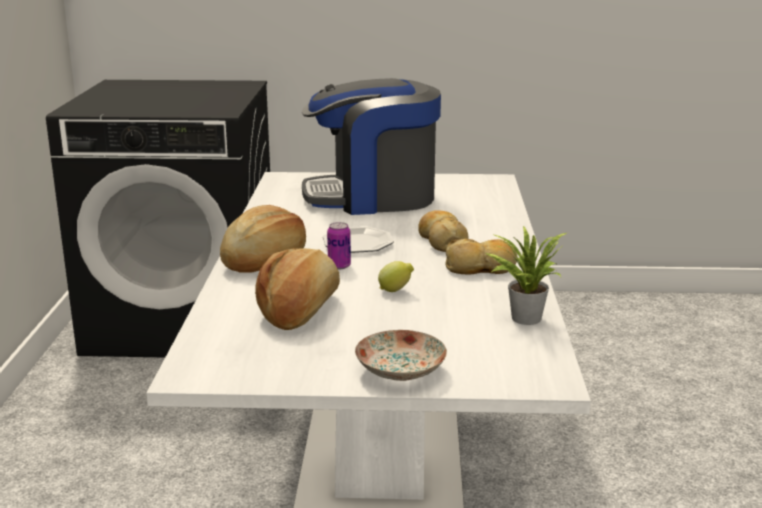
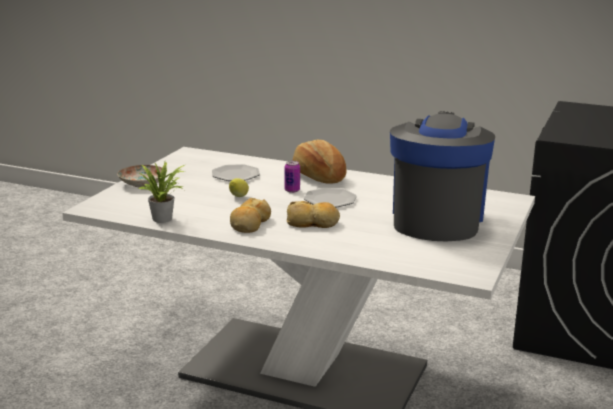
camera: 110 degrees right, 0 degrees up
(300, 310) = (235, 175): bread -> plate

